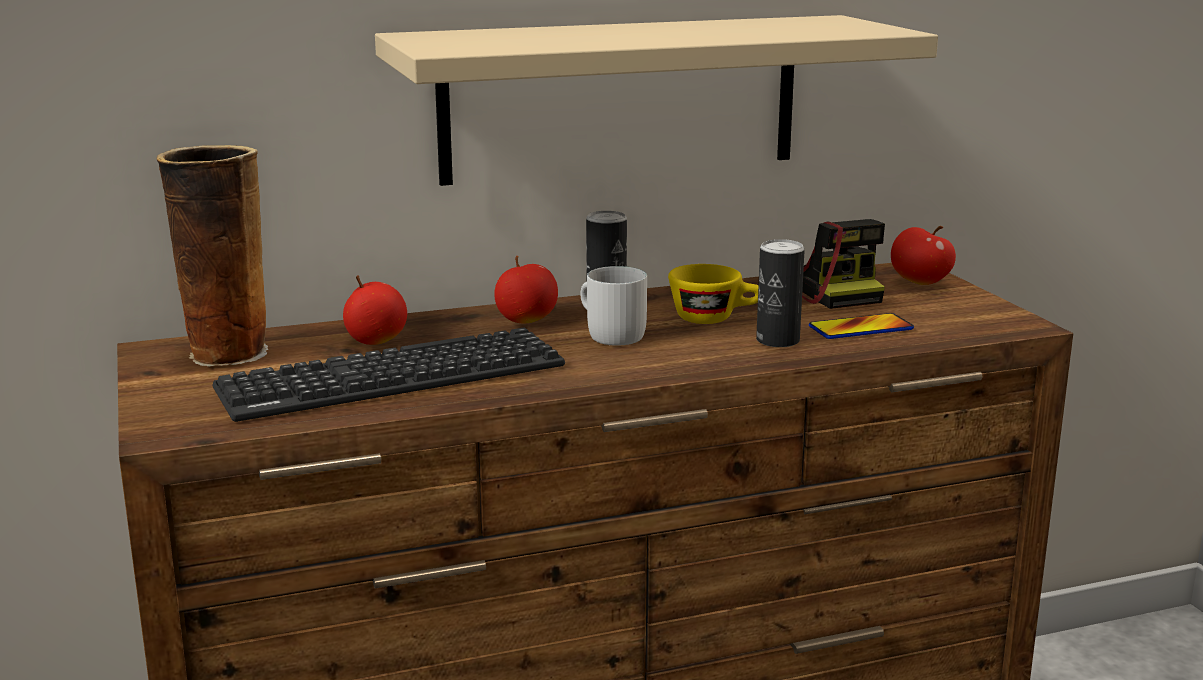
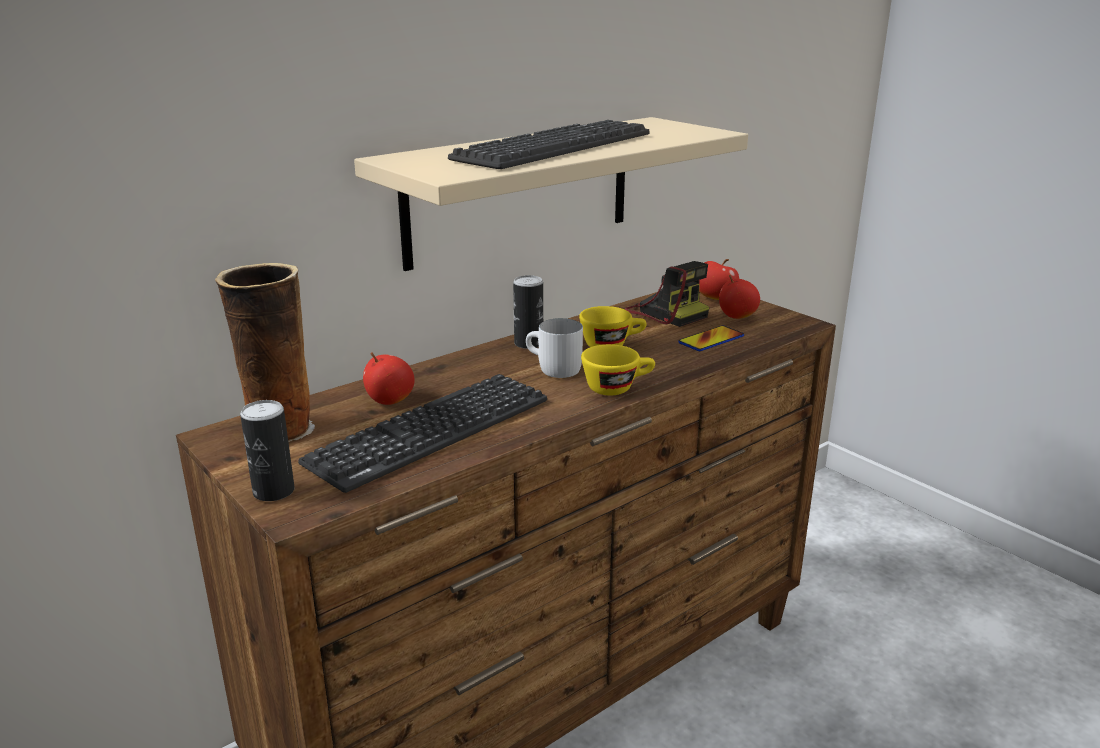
camera: 20 degrees left, 5 degrees up
(527, 321) = (485, 366): apple -> apple (737, 317)
(636, 34) = (555, 147): none -> keyboard
(671, 364) = (617, 388): none -> yellow cup
(777, 340) = (668, 357): can -> can (274, 491)

